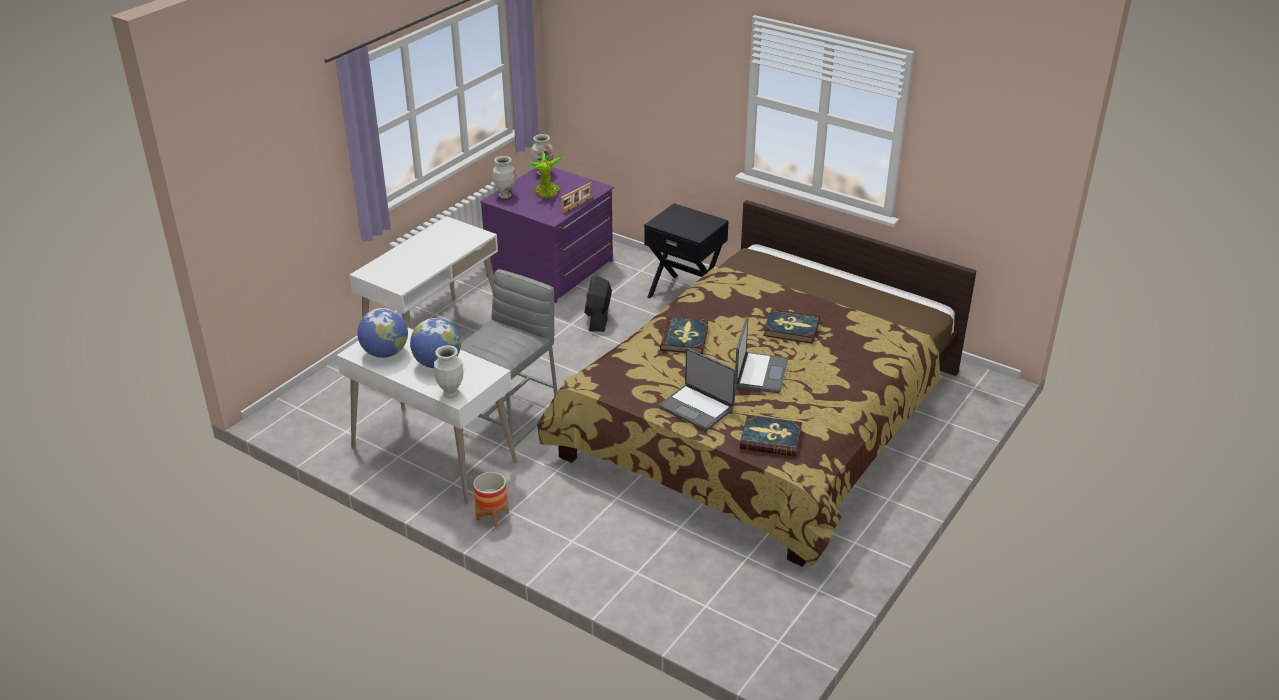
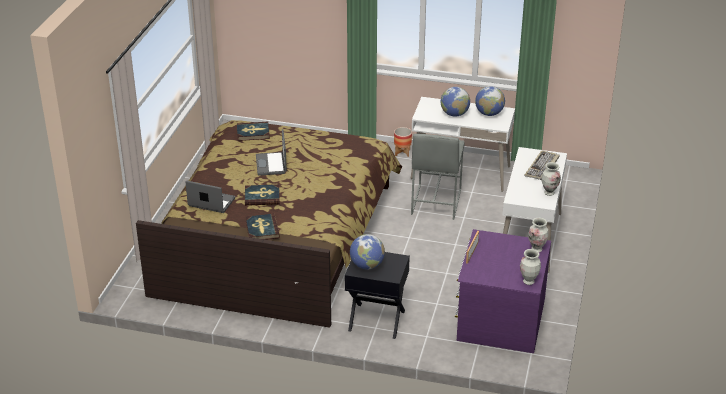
camera: 160 degrees right, 0 degrees up
(403, 263) = (542, 167): none -> keyboard
(450, 393) = (432, 102): vase -> vase (549, 193)
(547, 193) = (505, 259): potted plant -> none
(598, 319) = (429, 281): black fan -> none
(685, 338) = (328, 177): book -> book (262, 229)
(697, 408) = (300, 139): laptop -> laptop (211, 203)
(698, 223) = (367, 265): none -> globe

